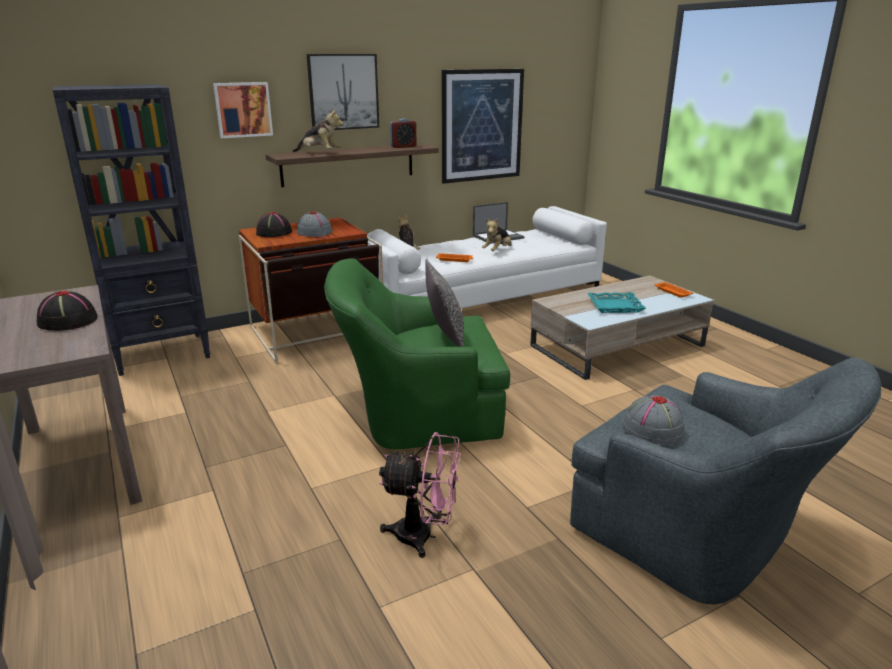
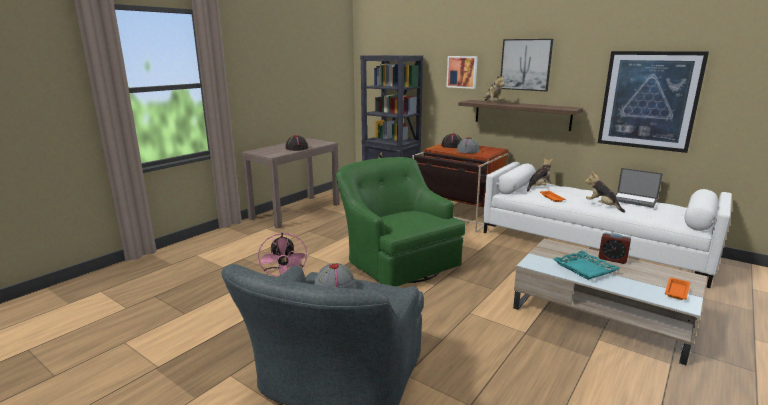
camera: 65 degrees right, 5 degrees down
(403, 146) = (556, 107): alarm clock -> alarm clock (612, 259)
(445, 338) = (407, 217): pillow -> none
(497, 251) = (602, 206): plush toy -> plush toy turned 45 degrees clockwise

